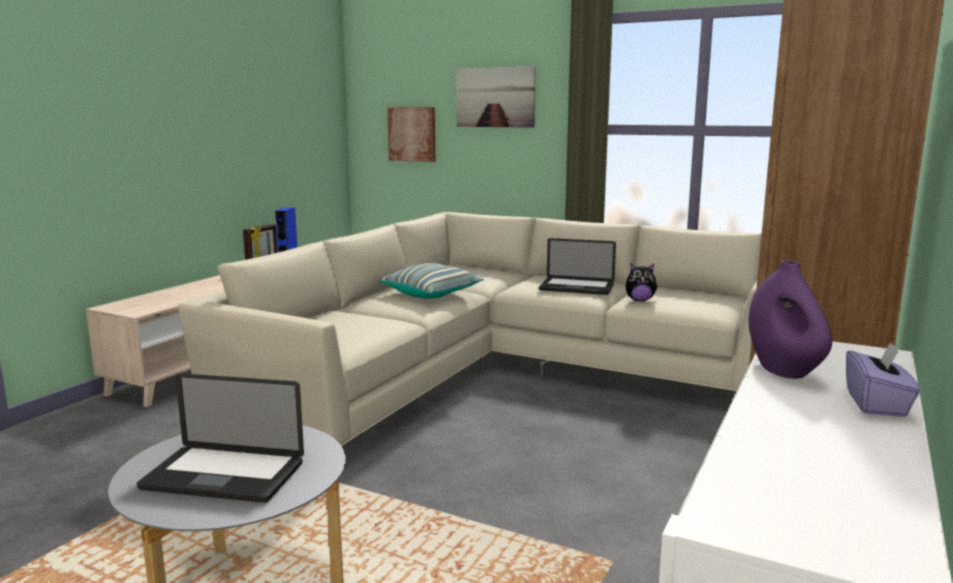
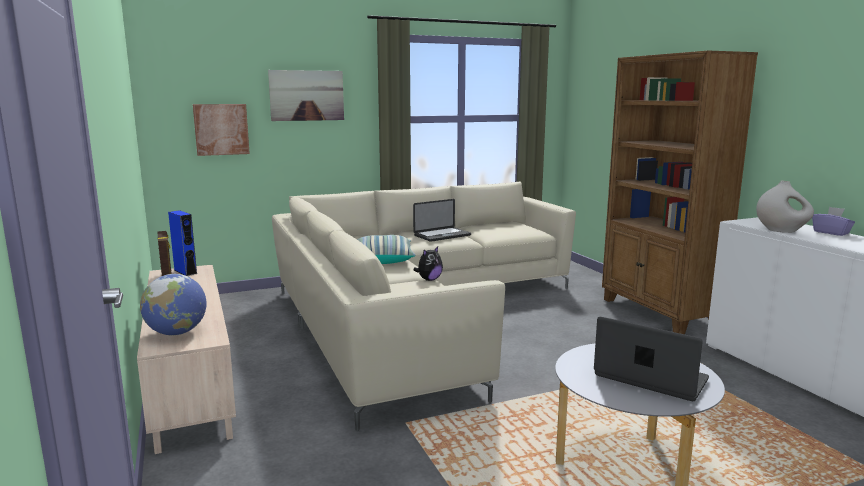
camera: 50 degrees left, 0 degrees up
(144, 302) = (177, 333): none -> globe
(223, 476) = (650, 378): laptop -> laptop turned 105 degrees counterclockwise
(640, 300) = (492, 234): plush toy -> plush toy (429, 279)
(783, 370) = (781, 231): purple vase -> white vase

